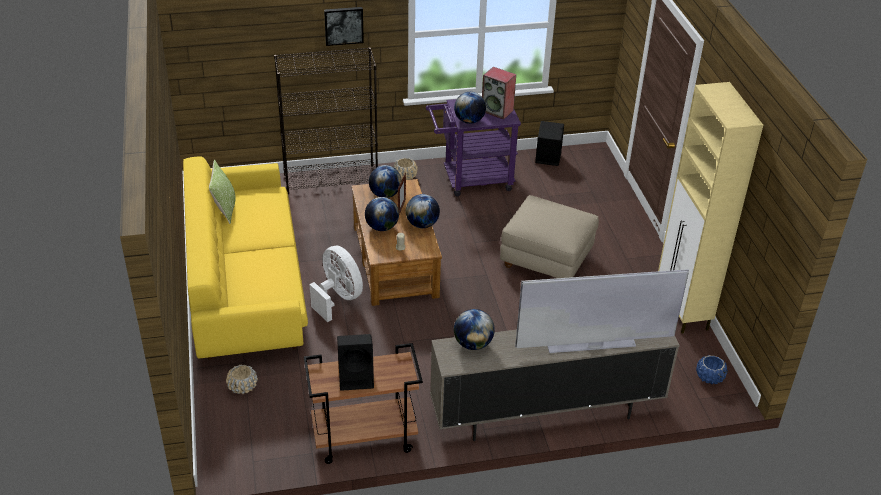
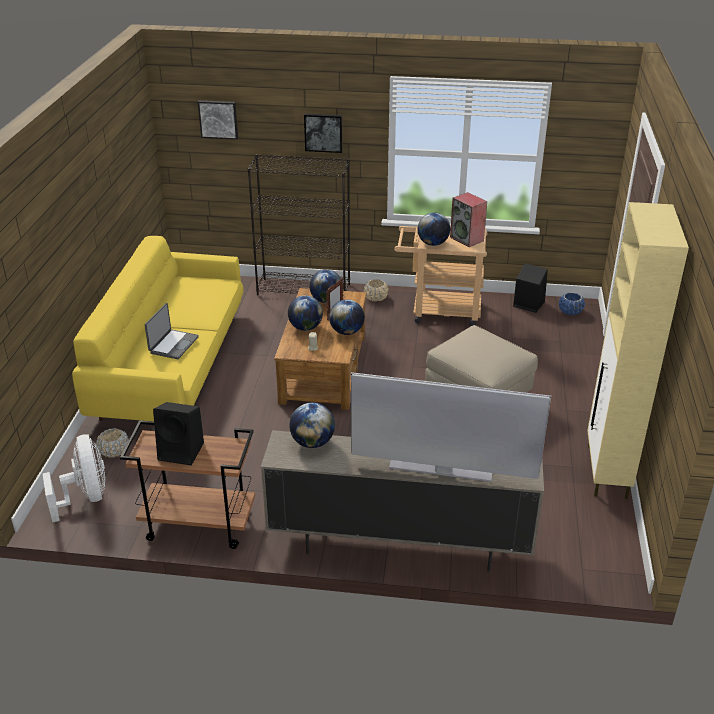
camera: 20 degrees right, 5 degrees down
(225, 209) = (173, 289): pillow -> none
(233, 25) = (218, 119): none -> picture
(264, 270) = (173, 345): none -> laptop
(338, 298) = (250, 391): white fan -> white fan (86, 497)
(471, 180) = (439, 311): purple cart -> beige cart
(710, 377) = (606, 549): blue planter -> blue planter (570, 311)

